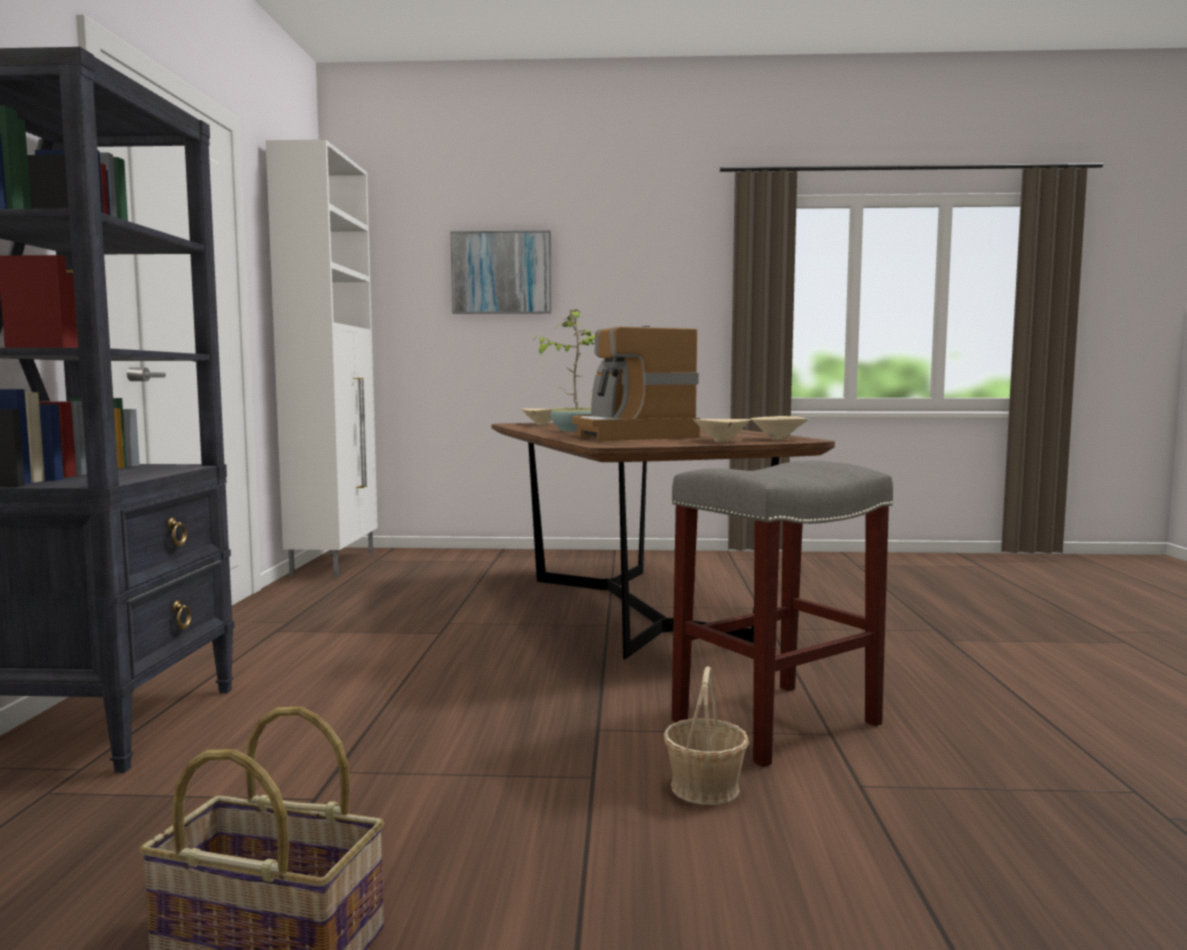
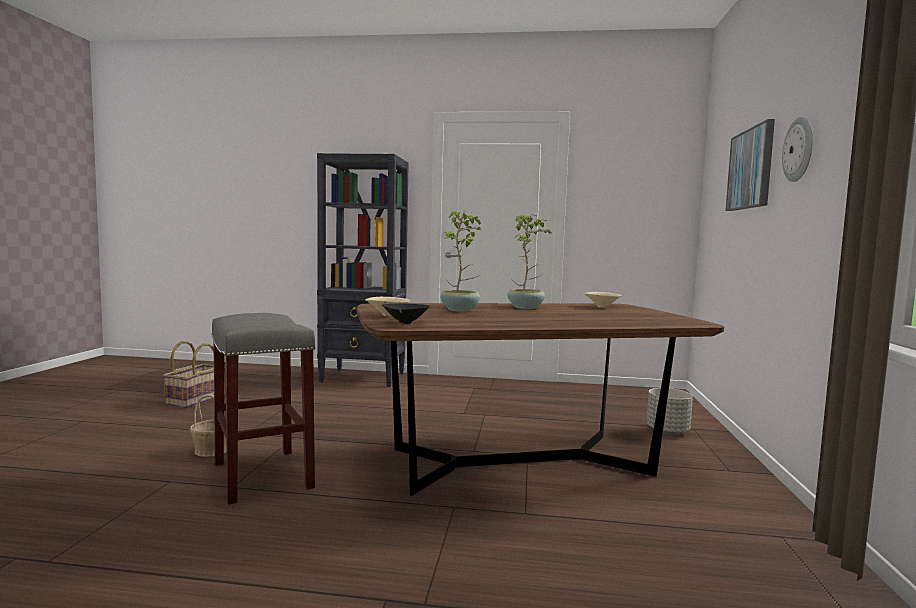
camera: 95 degrees right, 0 degrees up
(335, 563) = (631, 391): white cabinet -> none
(509, 563) = (668, 431): none -> grey planter
(608, 269) = (799, 149): none -> wall clock
(628, 435) = (461, 310): coffee machine -> potted plant
(780, 439) = (405, 324): beige bowl -> black bowl

